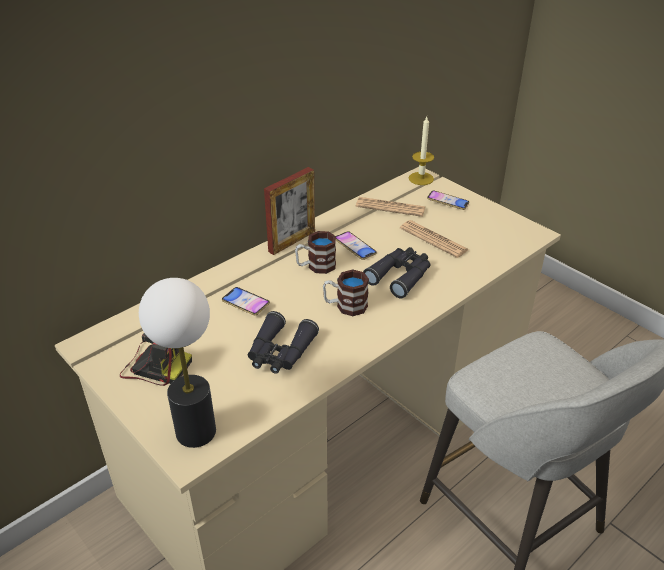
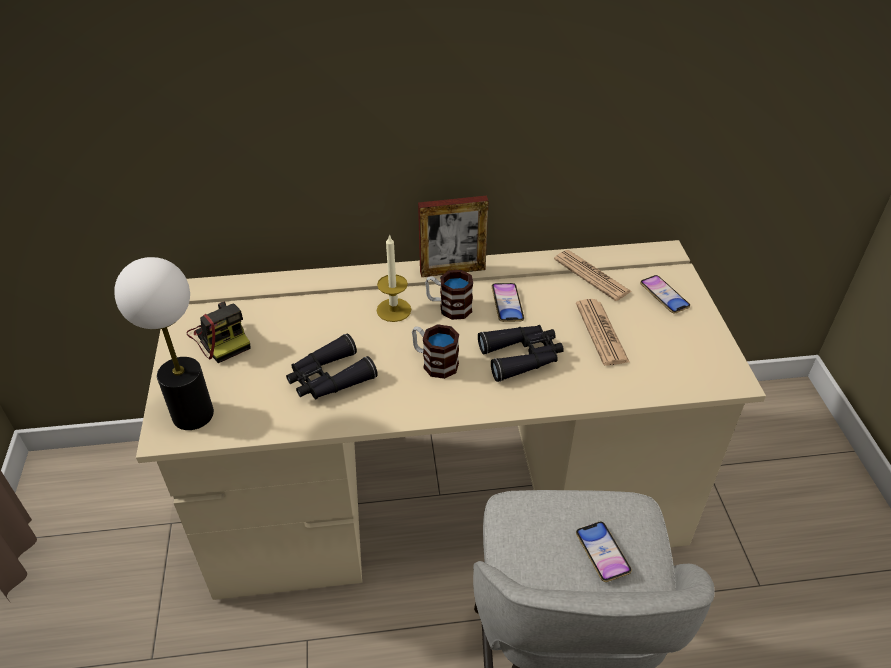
camera: 35 degrees right, 5 degrees up
(245, 304) = (348, 315): phone -> phone (602, 553)
(421, 178) = (662, 256): candle -> candle (394, 310)

